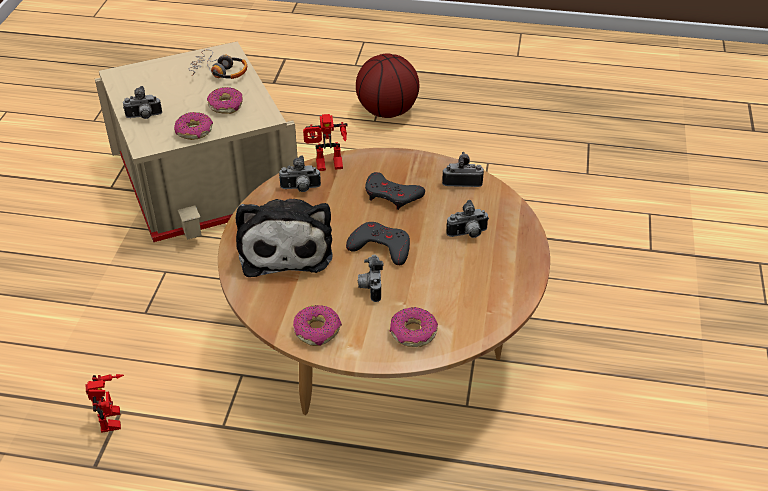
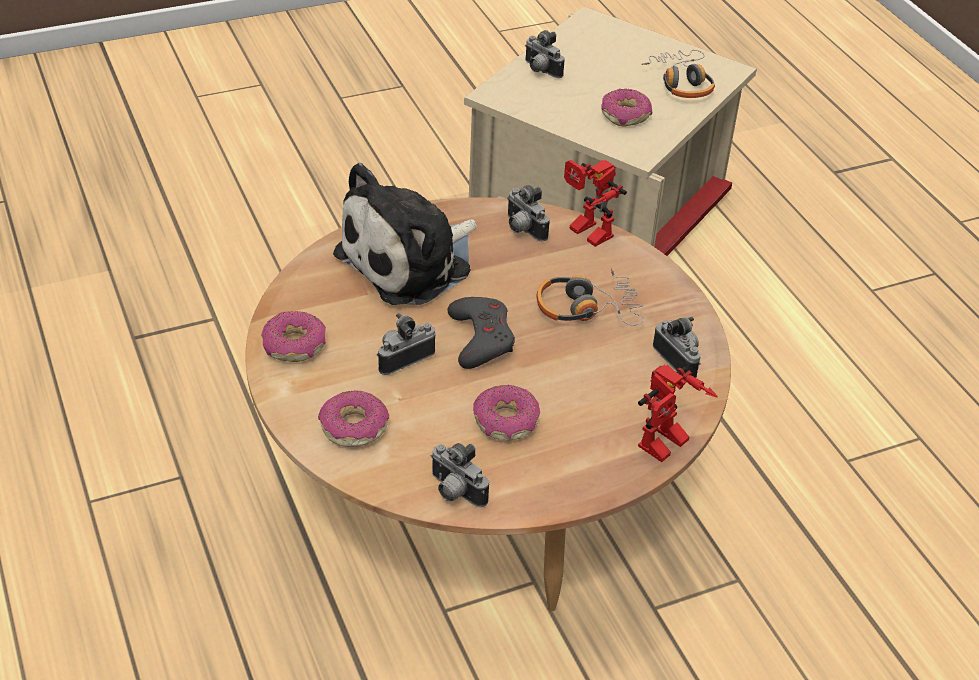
camera: 55 degrees right, 0 degrees up
(114, 421) = (199, 321): toy robot -> toy robot (666, 448)
(194, 131) = (554, 115): donut -> donut (505, 422)
(388, 112) = (904, 294): basketball -> none
(392, 195) = (587, 308): grey game controller -> headphones
(468, 234) = (578, 406): camera -> camera (454, 492)

